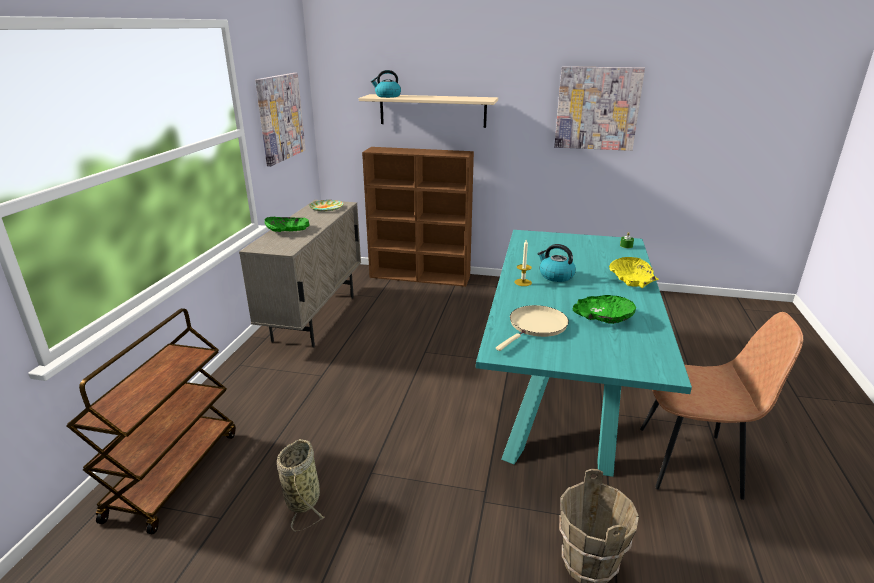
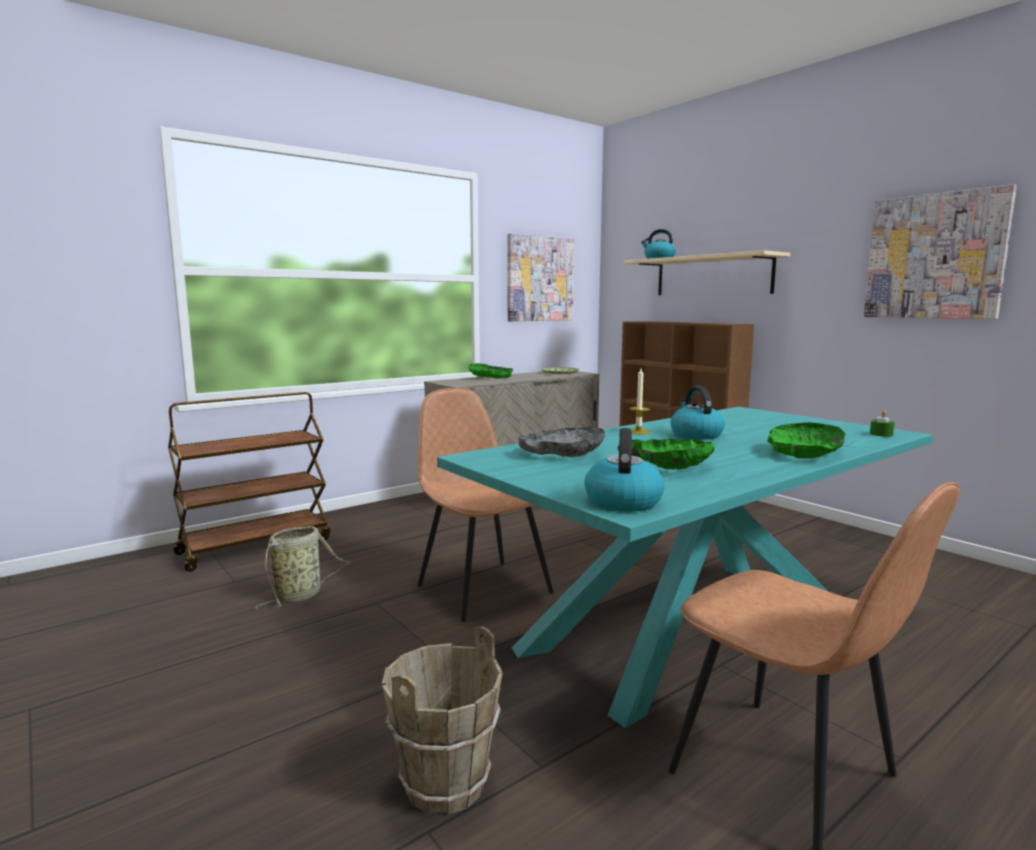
camera: 40 degrees right, 15 degrees down
(421, 422) = (483, 588): none -> brown chair
(536, 326) = (563, 454): beige frying pan -> grey bowl
(632, 280) = (804, 453): yellow bowl -> green bowl
(650, 365) = (622, 501): none -> kettle

